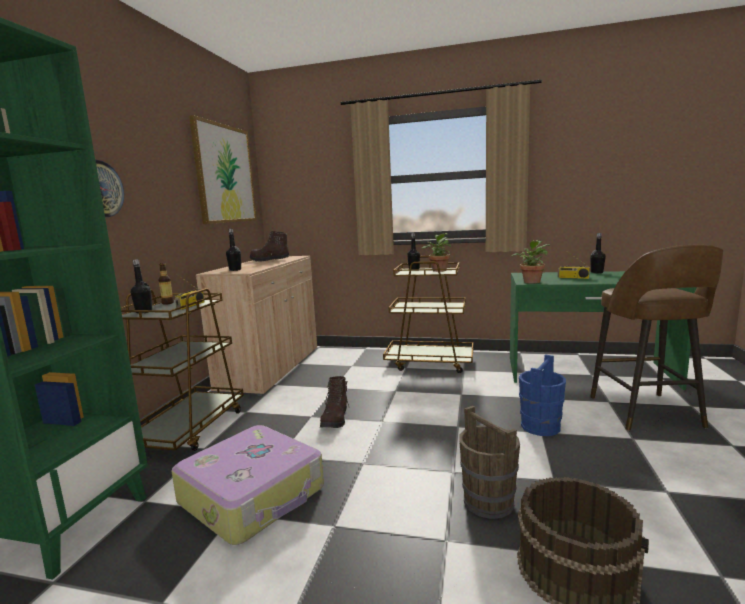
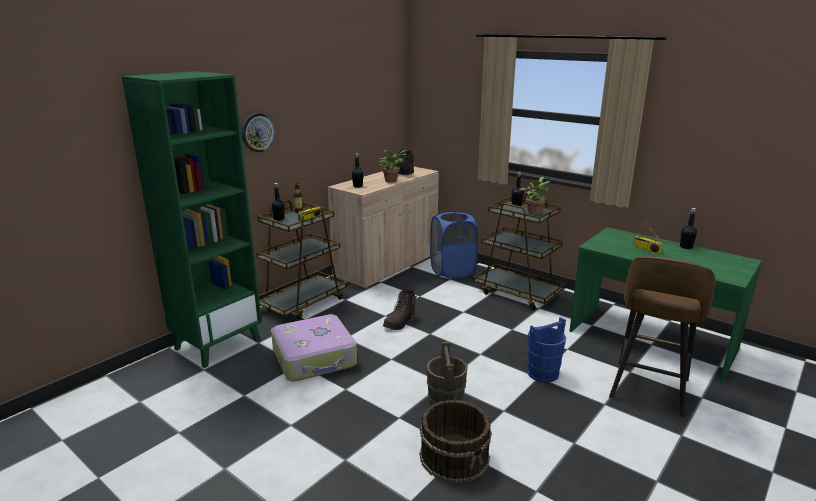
camera: 25 degrees right, 10 degrees up
(225, 174) = (367, 97): picture -> none
(347, 359) = (452, 271): none -> blue laundry basket
(531, 281) = (598, 246): potted plant -> potted plant (392, 180)

